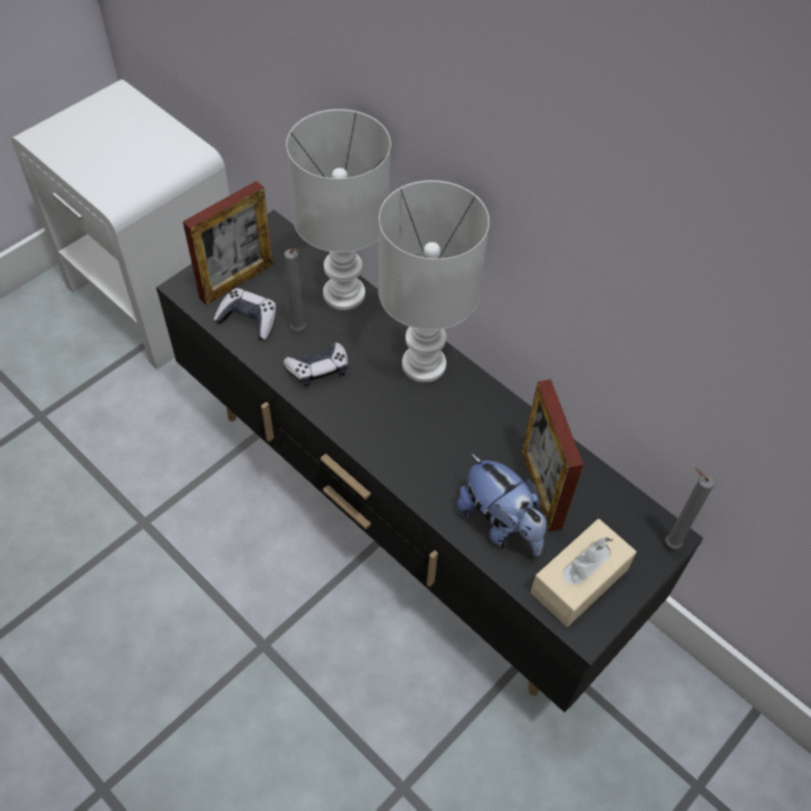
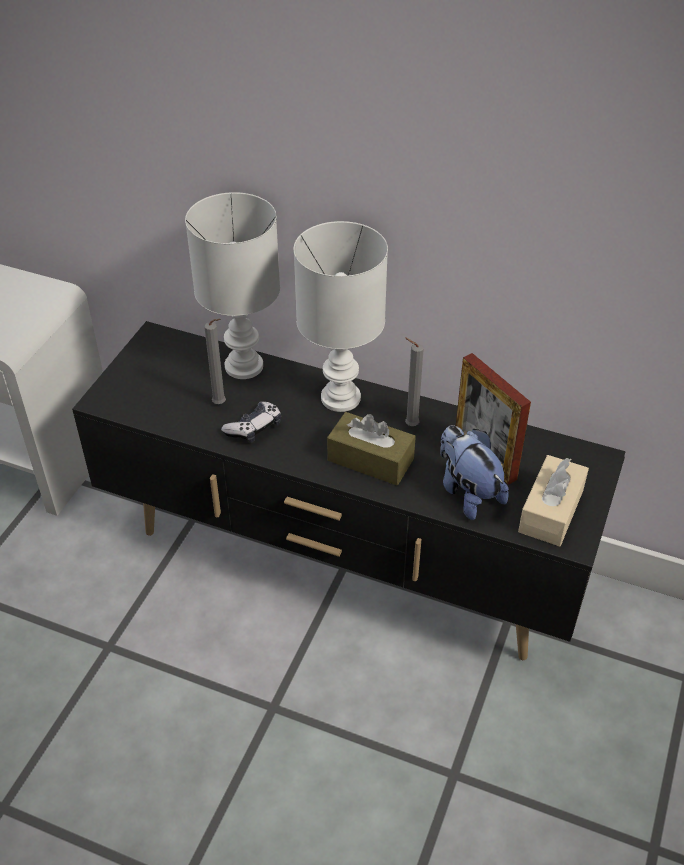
camera: 20 degrees left, 10 degrees down
(236, 281) = (144, 383): picture frame -> none
(248, 320) = (171, 409): game controller -> none
(418, 448) = (370, 460): none -> brown tissue box
(500, 524) = (467, 492): plush toy -> plush toy turned 150 degrees counterclockwise
(669, 543) = (603, 463): grey candle -> grey candle (409, 425)

